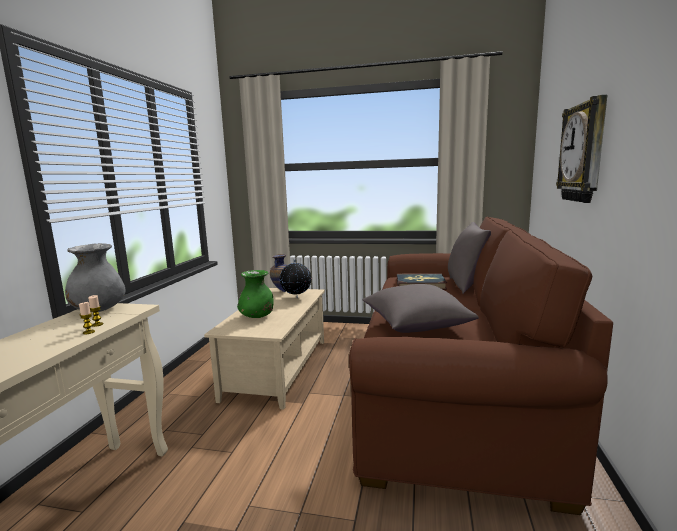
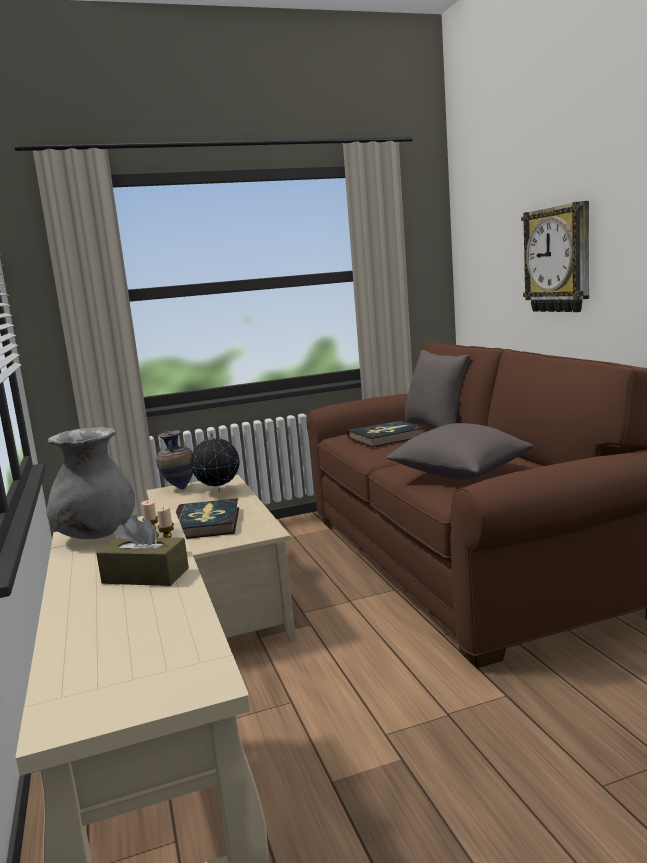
camera: 30 degrees left, 0 degrees up
(47, 343) = (145, 576): none -> brown tissue box
(257, 317) = (206, 523): green vase -> book

